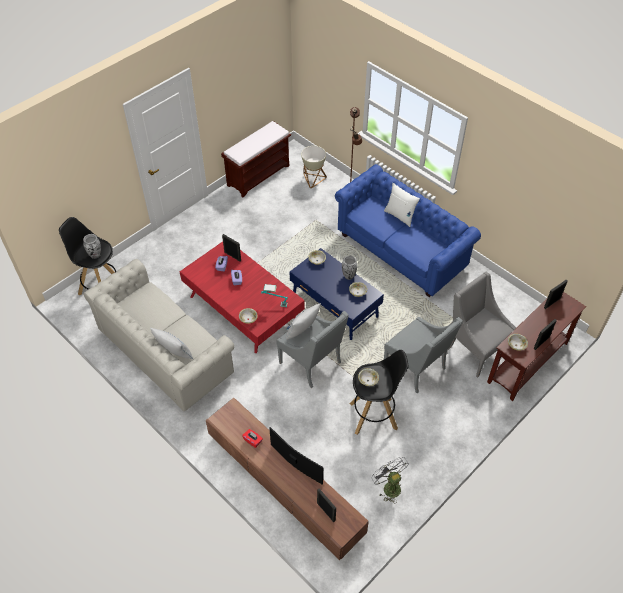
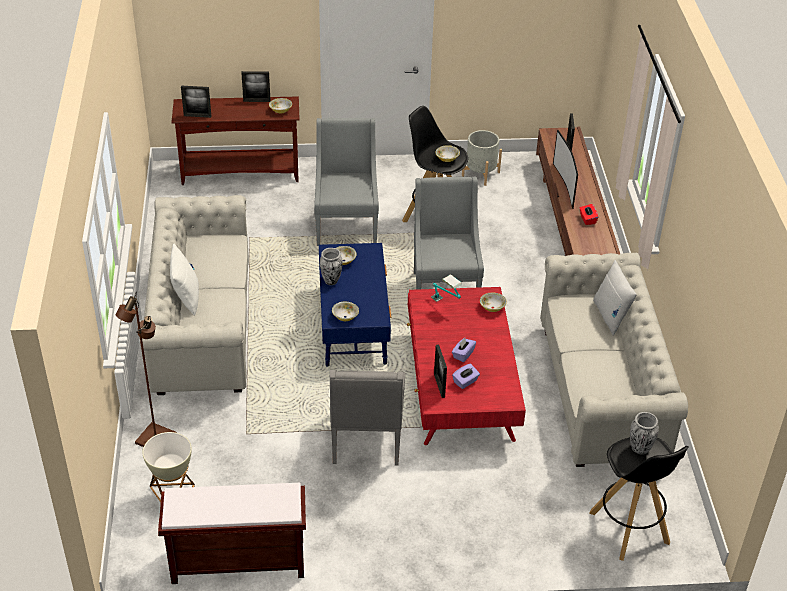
camera: 140 degrees left, 10 degrees down
(302, 332) = (449, 255): grey pillow -> none
(389, 486) = (480, 174): grey fan -> grey planter
(401, 251) = (203, 329): blue sofa -> white sofa
(475, 349) = (270, 206): grey armchair -> grey armchair (366, 441)

